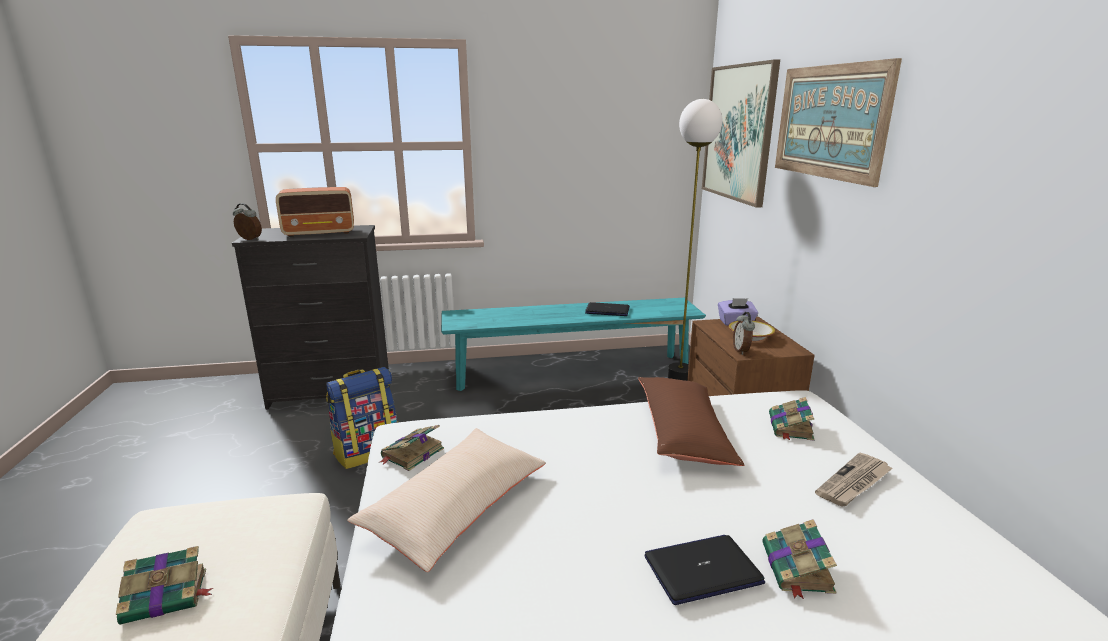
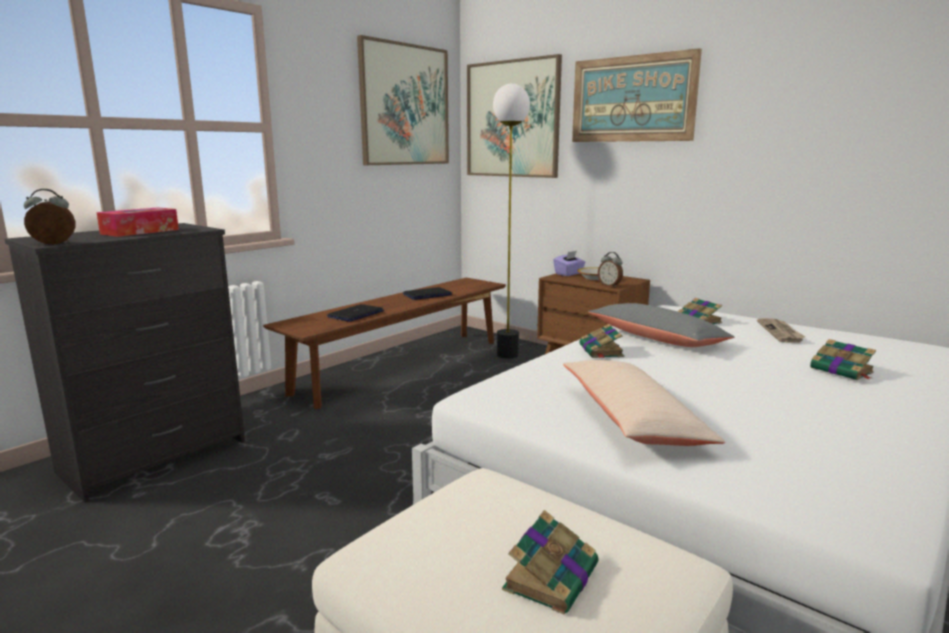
camera: 40 degrees left, 5 degrees down
(320, 233) = (140, 232): radio -> tissue box
(367, 451) = (311, 485): backpack -> none
(411, 454) = (519, 406): book -> book (601, 351)
(571, 372) = (402, 366): turquoise bench -> brown bench
(626, 116) = (405, 105): none -> picture
(683, 433) = (656, 339): brown pillow -> grey pillow
(702, 570) = (813, 388): laptop -> laptop (356, 314)

